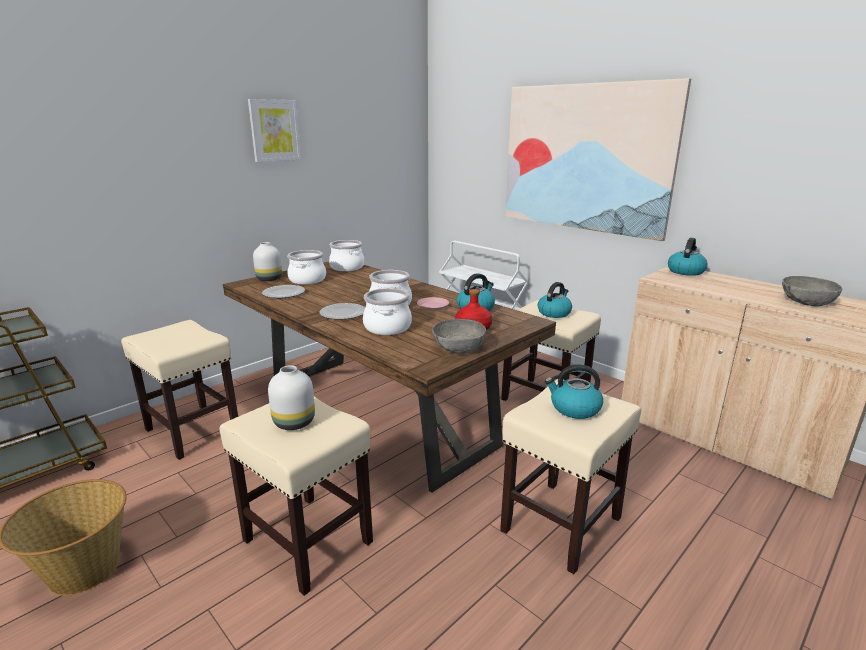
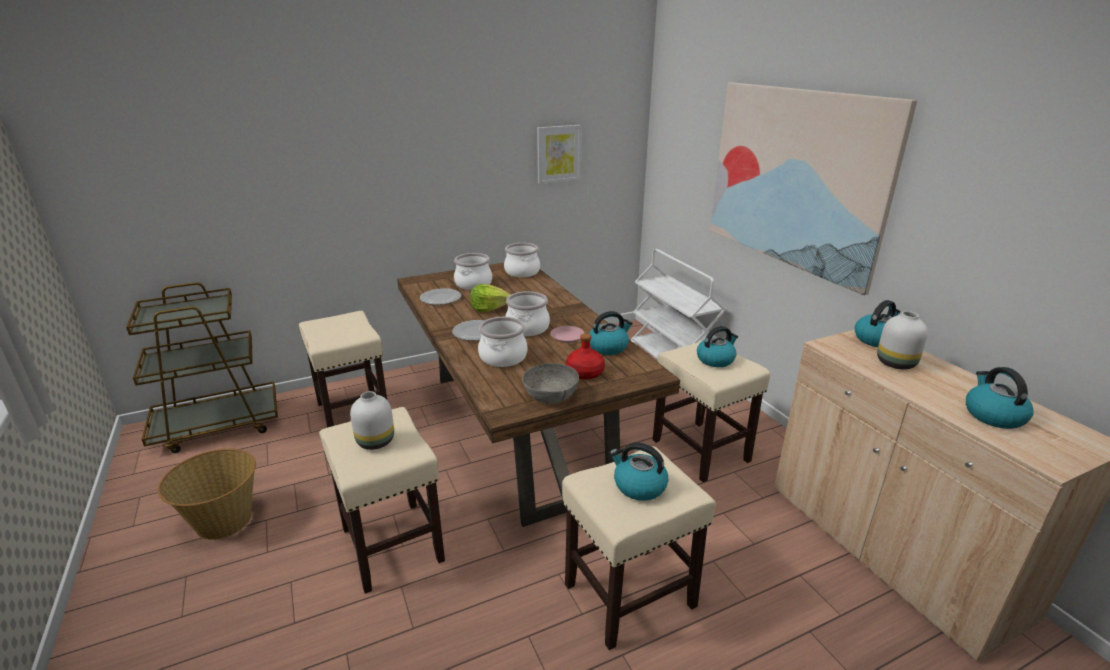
camera: 20 degrees right, 5 degrees up
(269, 279) = (441, 278): white vase -> white vase (896, 363)
(274, 130) = (463, 127): picture -> picture (558, 154)
(340, 295) = (489, 308): none -> lettuce
(806, 302) = (992, 415): grey bowl -> kettle

